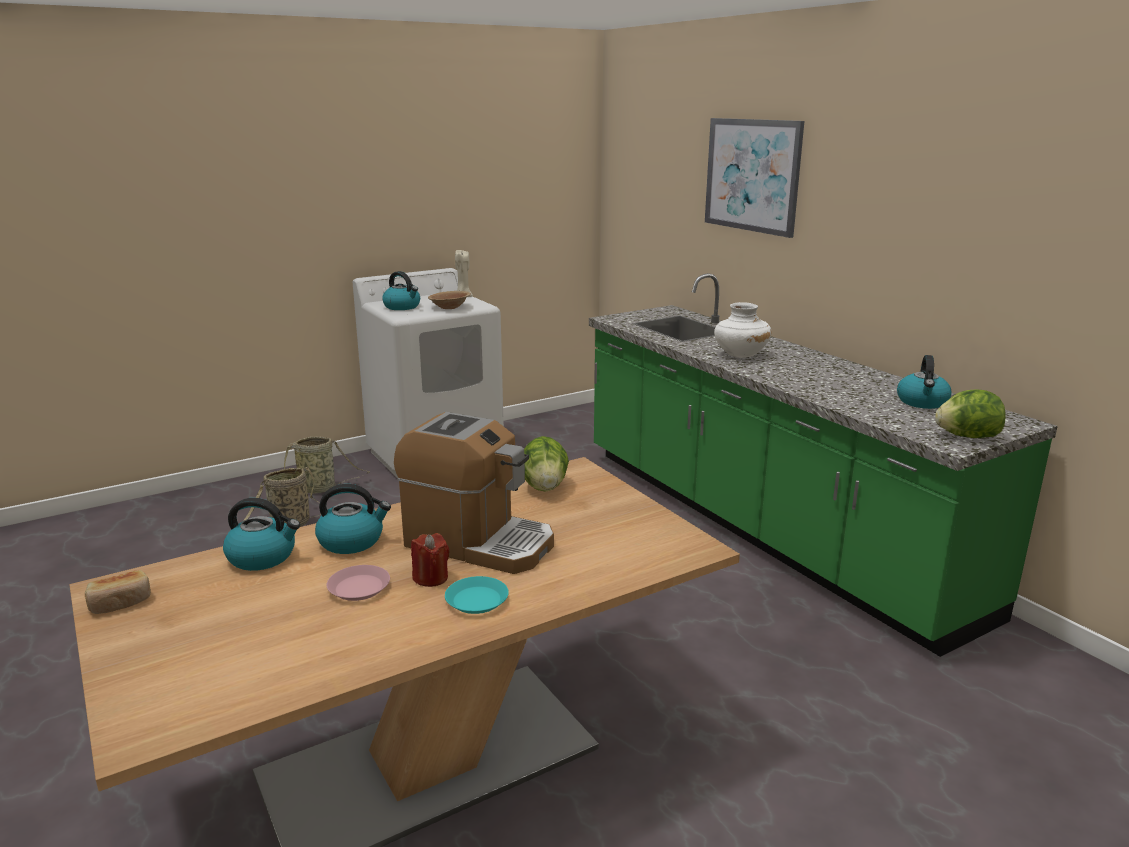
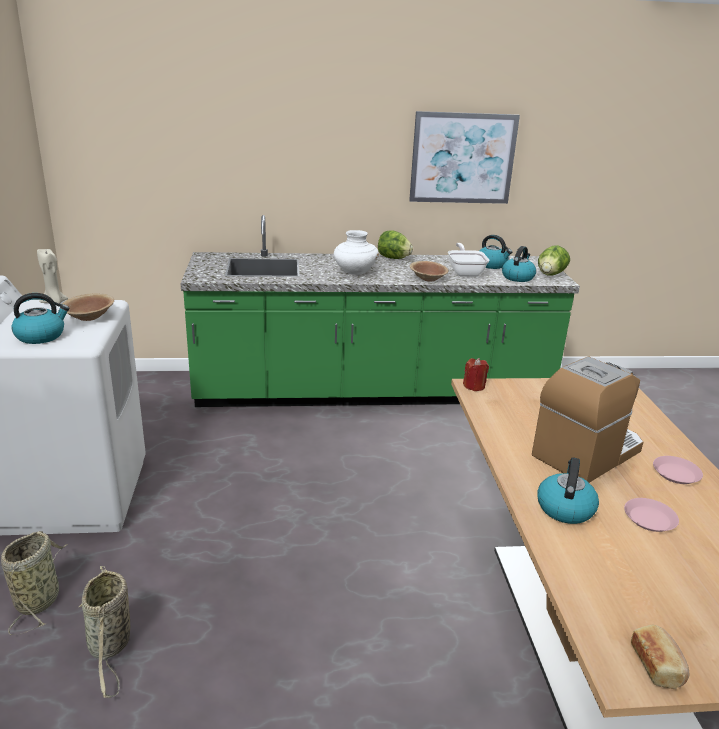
camera: 65 degrees left, 5 degrees up
(263, 557) = (581, 561): kettle -> kettle (517, 277)
(431, 578) = (639, 484): red candle -> red candle (474, 386)
(476, 600) = (676, 474): turquoise plate -> pink plate
(544, 487) = (500, 406): lettuce -> lettuce (393, 258)
(752, 175) = (278, 125): picture -> picture (462, 158)
(788, 383) = (428, 279): none -> brown bowl
(856, 394) = (465, 272): none -> frying pan

